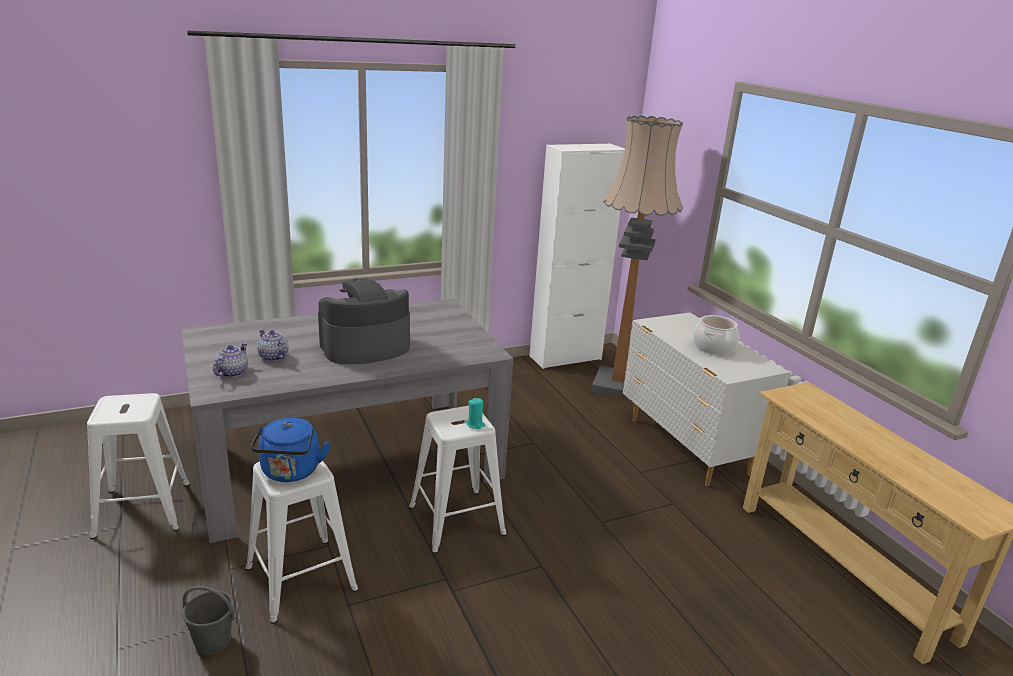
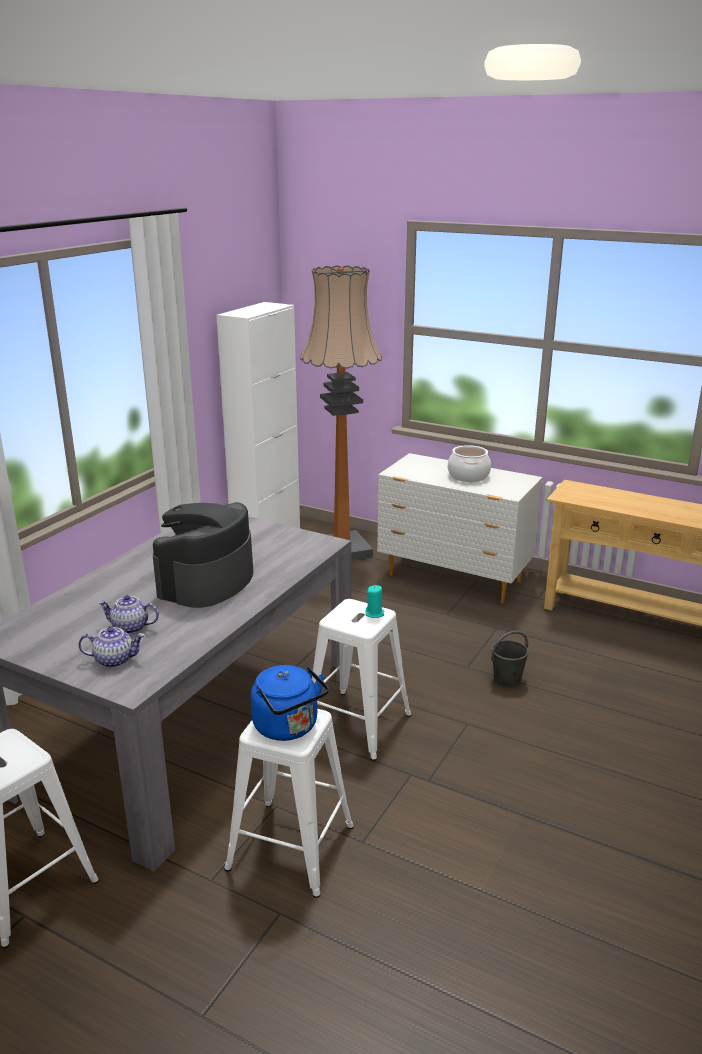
camera: 35 degrees left, 0 degrees up
(213, 642) = (287, 946): grey bucket -> grey bucket (507, 679)
(232, 372) = (115, 660): teapot -> teapot turned 105 degrees clockwise

